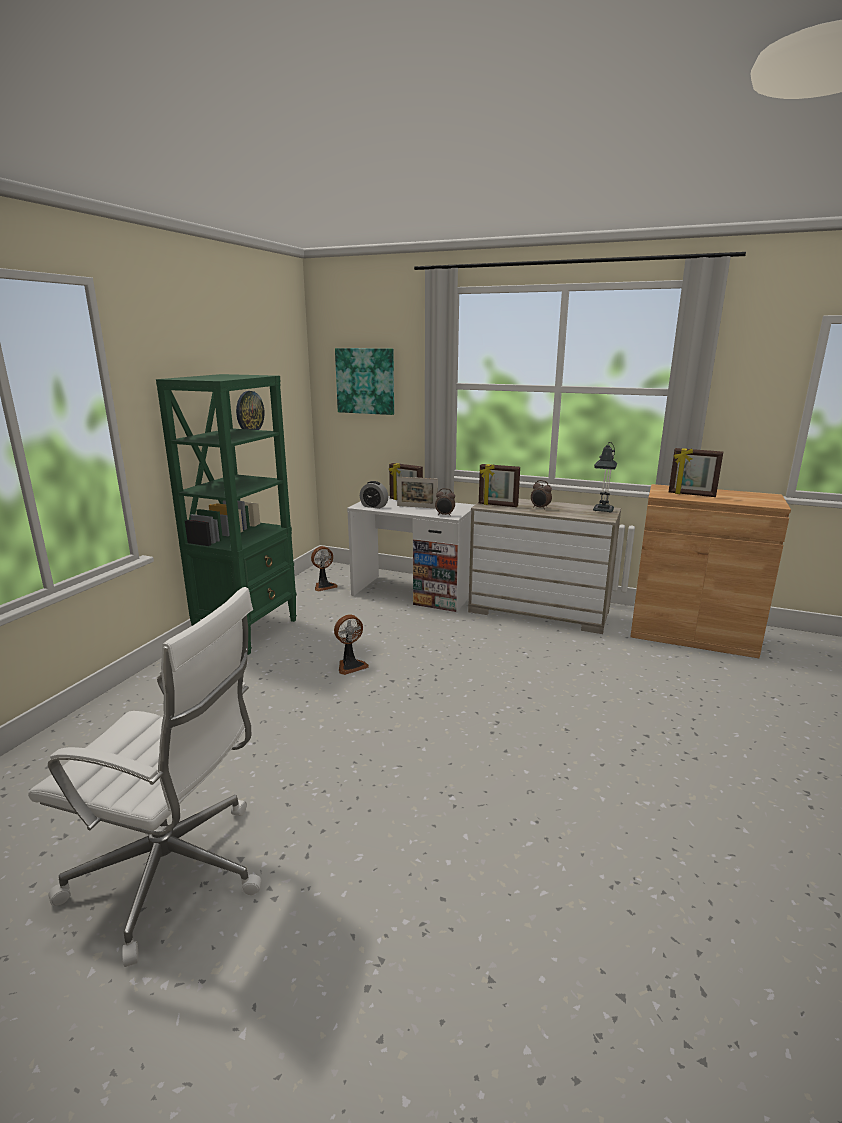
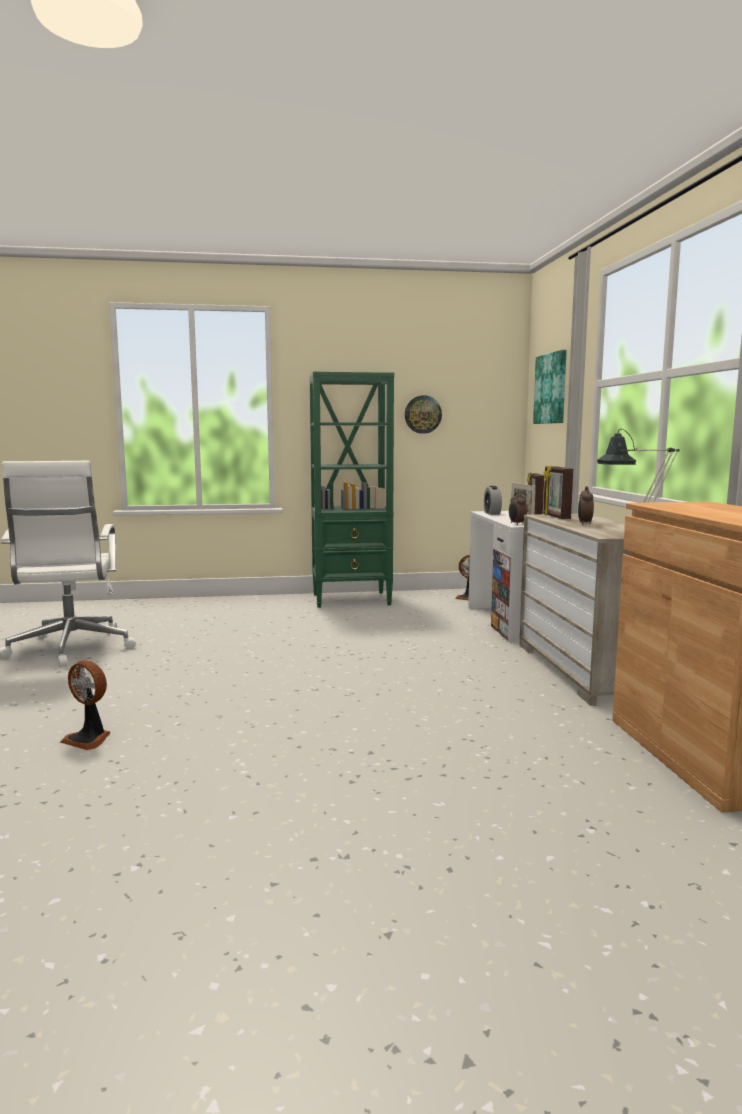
camera: 60 degrees right, 10 degrees down
(350, 665) = (343, 632): fan -> fan (89, 739)
(691, 494) = (693, 508): picture frame -> none

